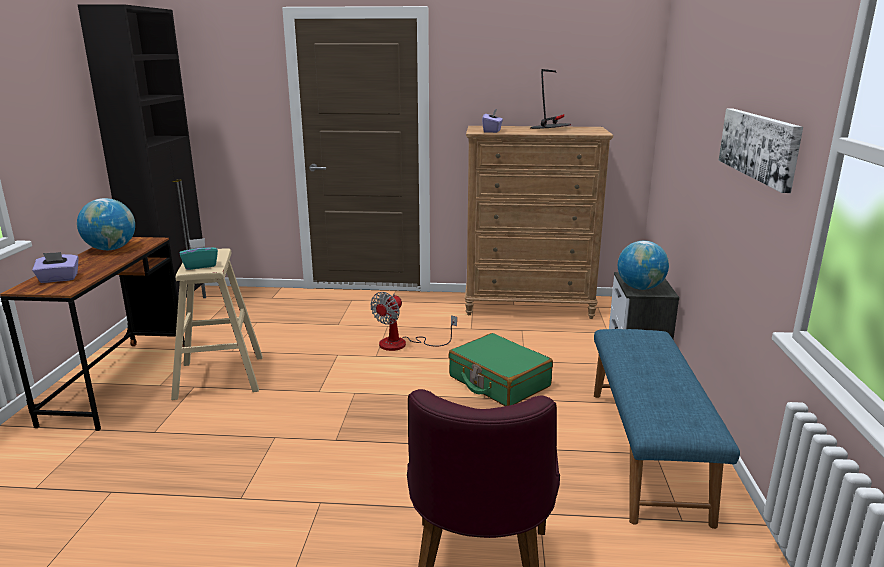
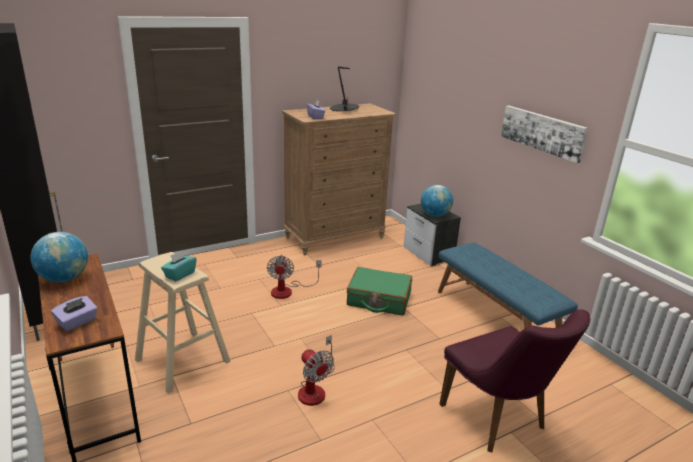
camera: 35 degrees left, 5 degrees up
(303, 446) = (315, 388): none -> fan

